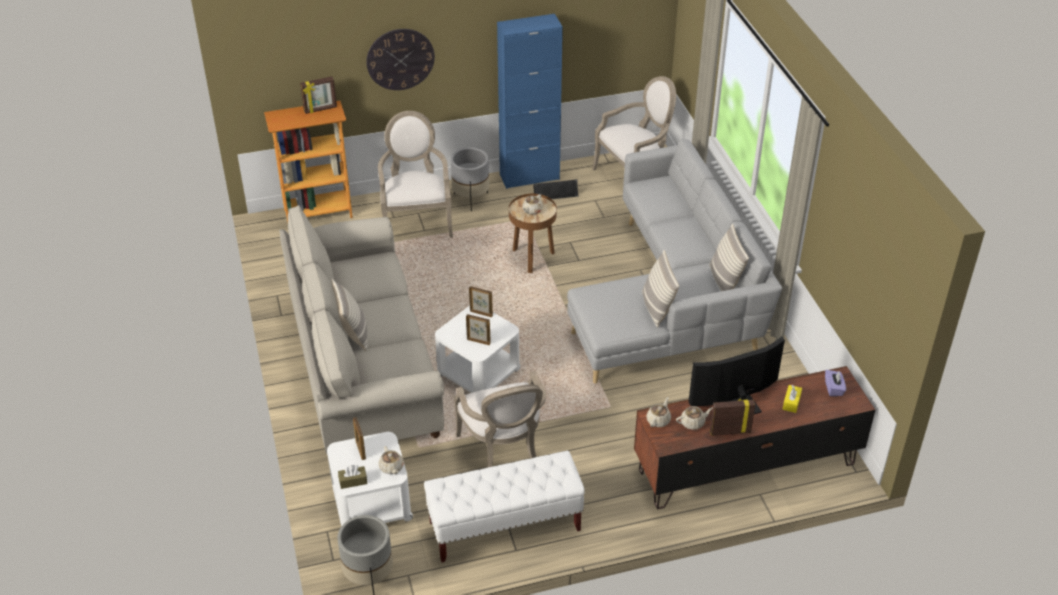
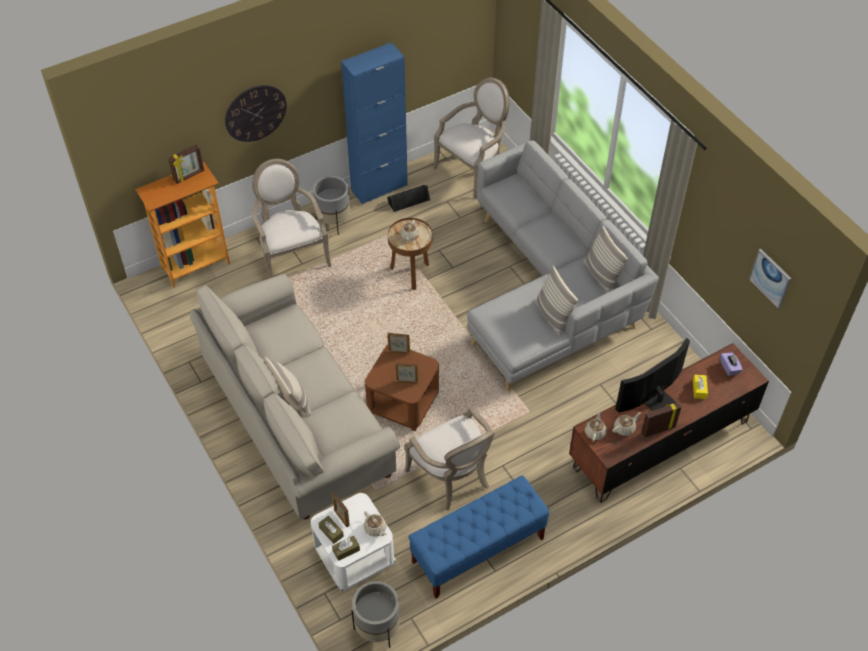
camera: 15 degrees left, 10 degrees up
(344, 461) = (331, 532): none -> brown tissue box
(478, 373) = (403, 403): white side table -> brown side table
(504, 526) = (477, 550): white bench -> blue bench
(882, 279) = (770, 278): none -> picture

